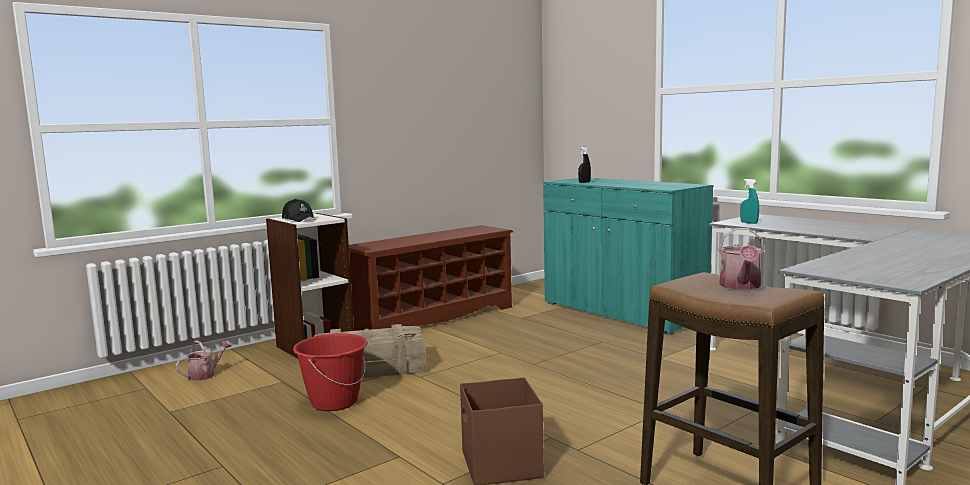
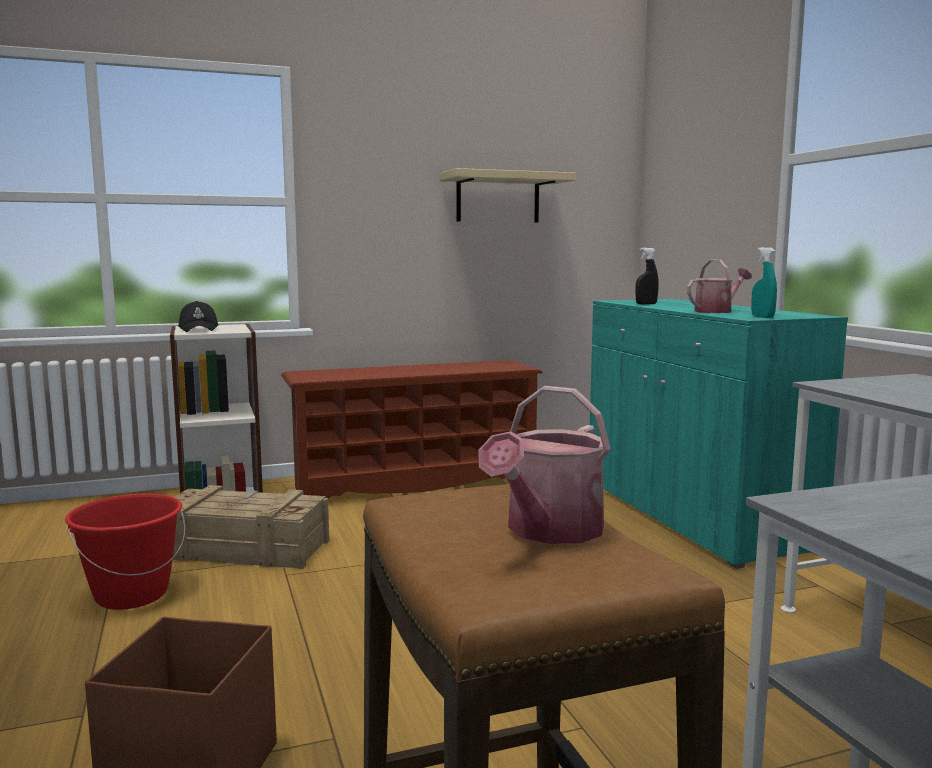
camera: 20 degrees right, 0 degrees up
(205, 375) = (58, 523): watering can -> watering can (716, 311)
(461, 113) = (498, 198): none -> beige shelf
(749, 223) = (870, 388): turquoise spray bottle -> turquoise spray bottle (762, 317)

